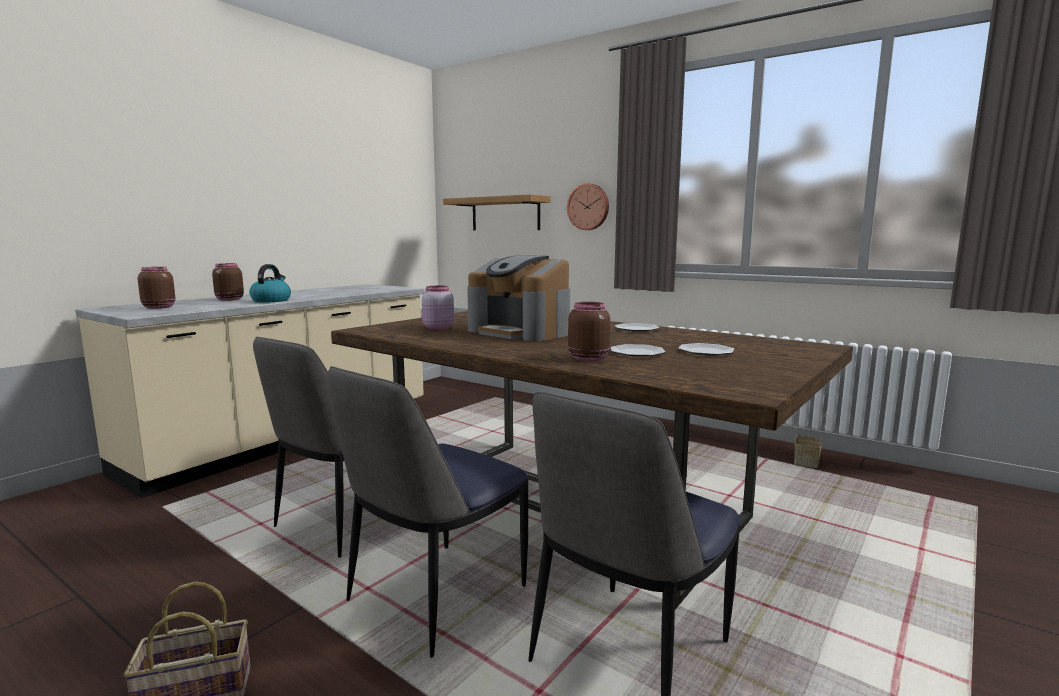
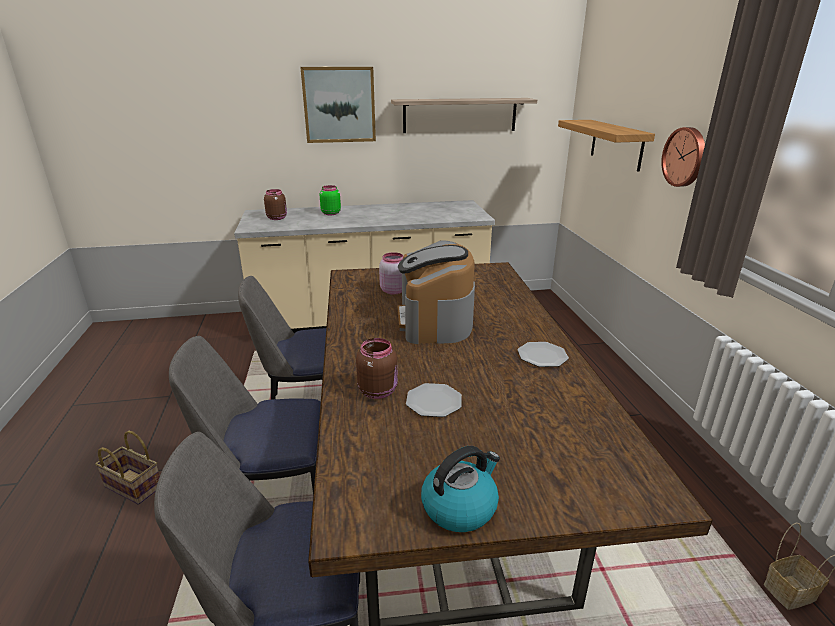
camera: 45 degrees right, 15 degrees up
(212, 169) = (339, 105): none -> picture
(228, 299) = (330, 213): brown jar -> green jar
(271, 300) = (347, 221): kettle -> kettle (460, 506)
(344, 193) = (460, 115): none -> shelf
(705, 352) = (496, 433): plate -> none

